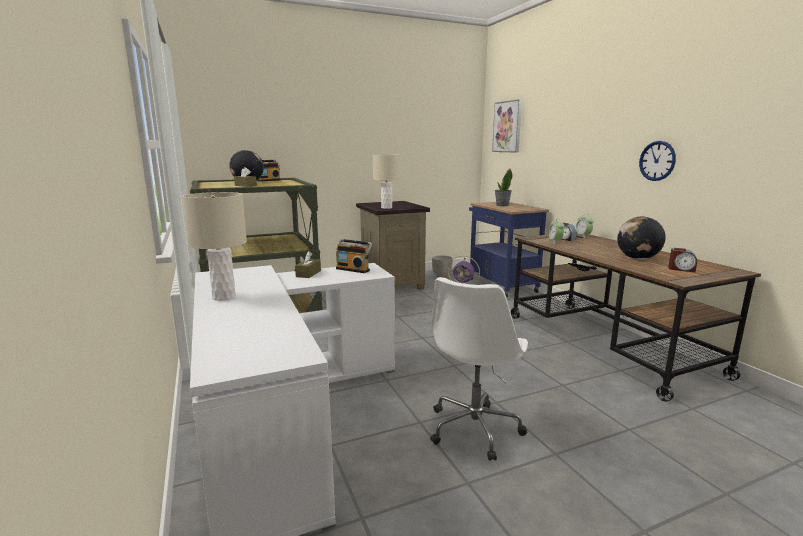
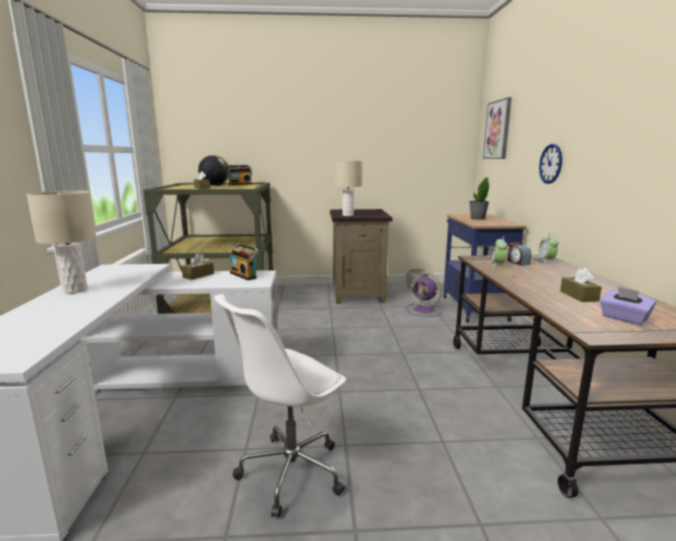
camera: 20 degrees right, 0 degrees up
(637, 258) = (578, 296): globe -> brown tissue box
(657, 161) = (638, 167): wall clock -> wall clock (550, 164)
(681, 269) = (624, 318): alarm clock -> purple tissue box

